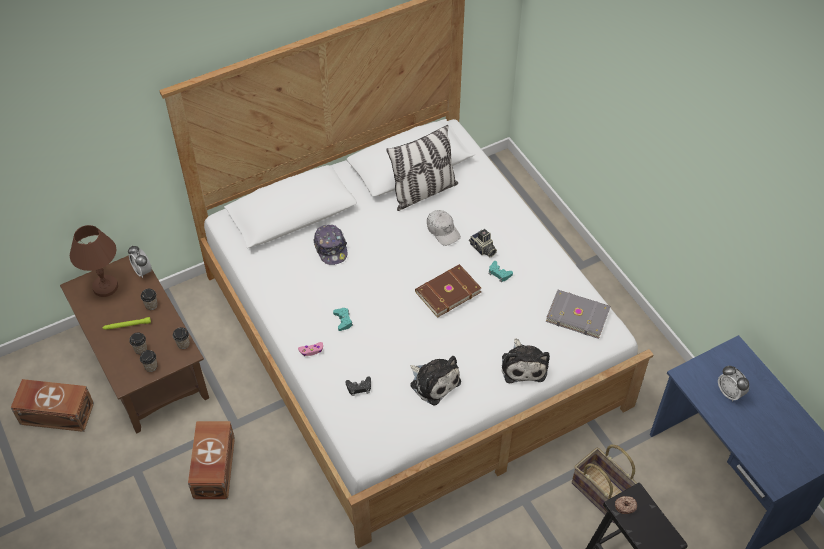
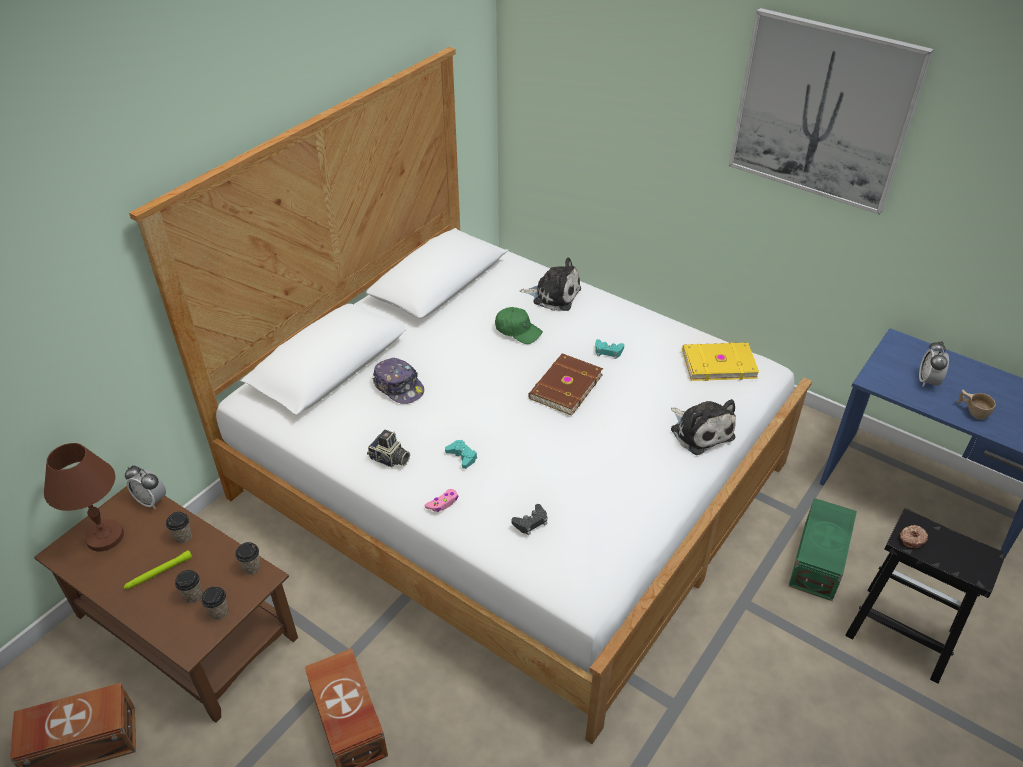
camera: 25 degrees left, 10 degrees down
(423, 192) = (471, 302): pillow -> none
(433, 382) = (613, 484): plush toy -> plush toy (553, 295)
(443, 230) = (518, 330): white cap -> green cap
(482, 249) = (574, 334): camera -> camera (389, 459)
(577, 314) = (718, 363): grey book -> yellow book
(604, 493) = (819, 560): basket -> green storage box
(714, 148) = (822, 111): none -> picture
(729, 393) = (927, 381): alarm clock -> alarm clock turned 75 degrees clockwise
(744, 431) = (972, 411): none -> beige cup

